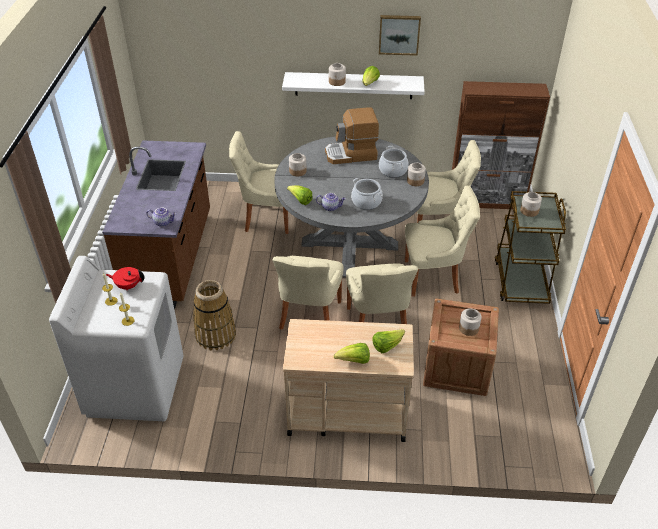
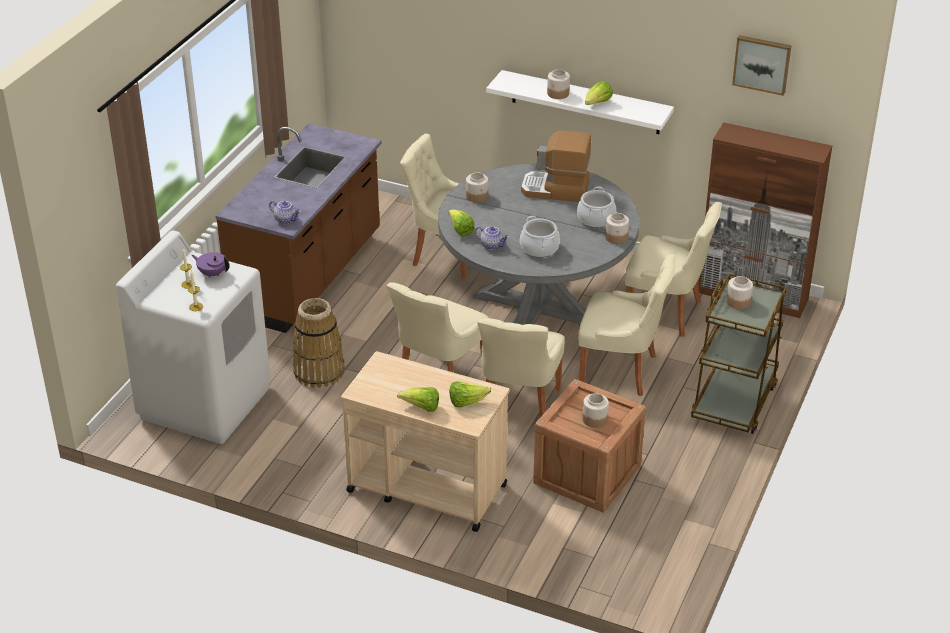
camera: 20 degrees right, 5 degrees down
(128, 285) = (212, 273): red teapot -> purple teapot
(399, 34) = (643, 47): picture -> picture (762, 64)

